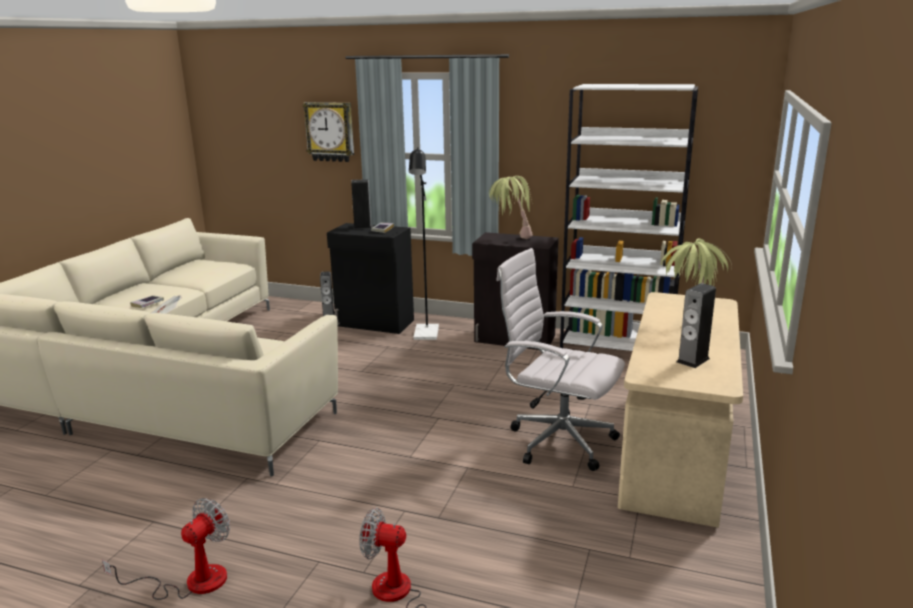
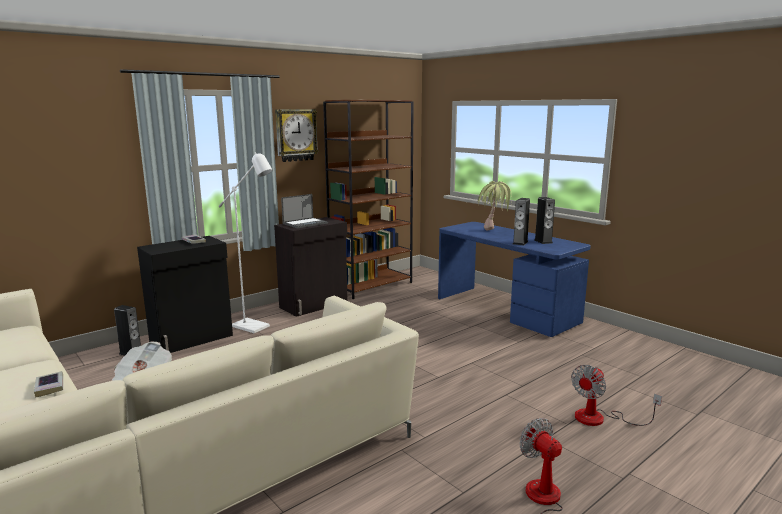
camera: 60 degrees left, 5 degrees down
(330, 132) = (91, 153): wall clock -> wall clock (296, 135)
(362, 226) = (167, 244): speaker -> speaker (520, 242)
(426, 335) = (255, 327): black floor lamp -> white floor lamp
(510, 238) = (305, 223): potted plant -> laptop
(556, 441) = (466, 331): white office chair -> none
(617, 346) = (371, 285): white bookcase -> brown bookcase
(676, 451) = (506, 310): beige desk -> blue desk

